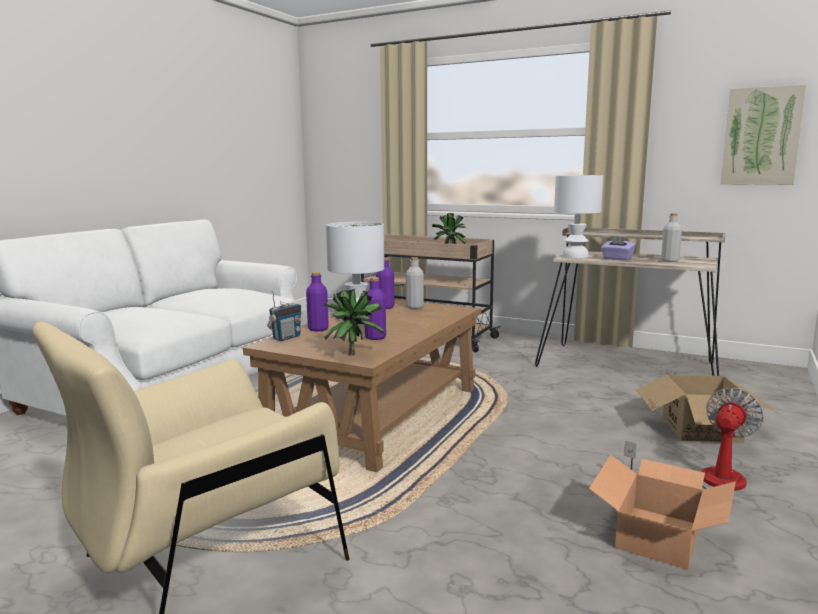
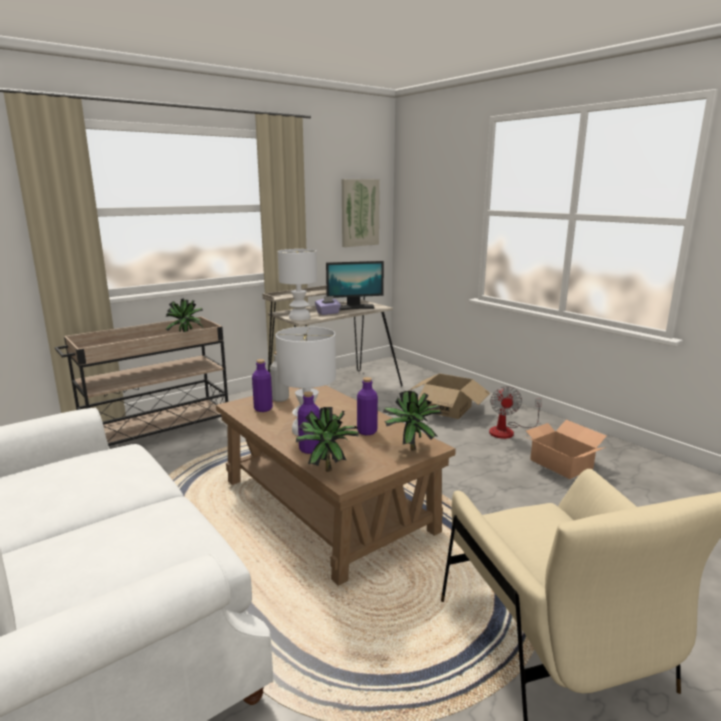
camera: 65 degrees left, 5 degrees up
(286, 338) = (326, 468): radio -> potted plant
(669, 261) = (355, 307): grey bottle -> monitor
(706, 480) = (507, 431): fan -> fan turned 150 degrees counterclockwise

